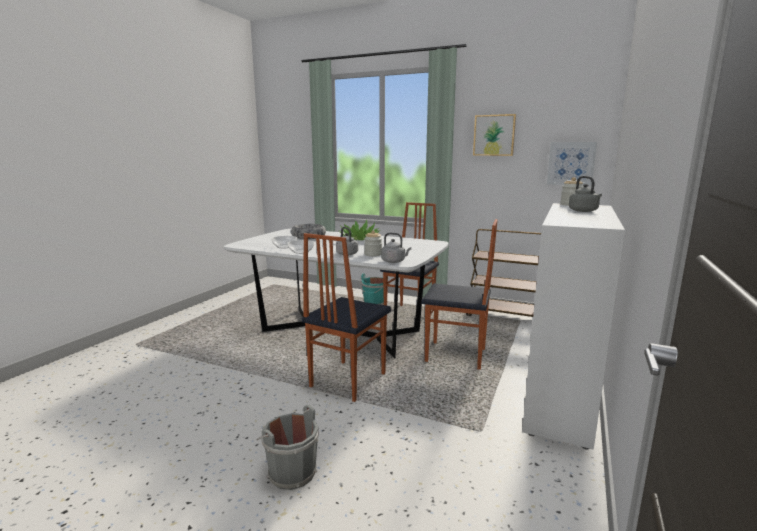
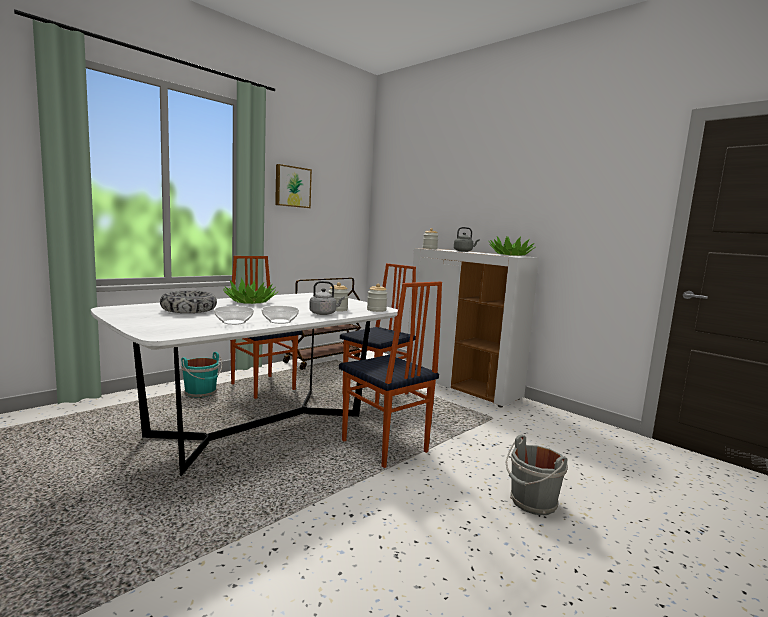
camera: 70 degrees left, 5 degrees down
(394, 261) = (376, 310): grey kettle -> jar
(571, 163) = (346, 218): picture -> none
(588, 222) = (510, 255): none -> potted plant

